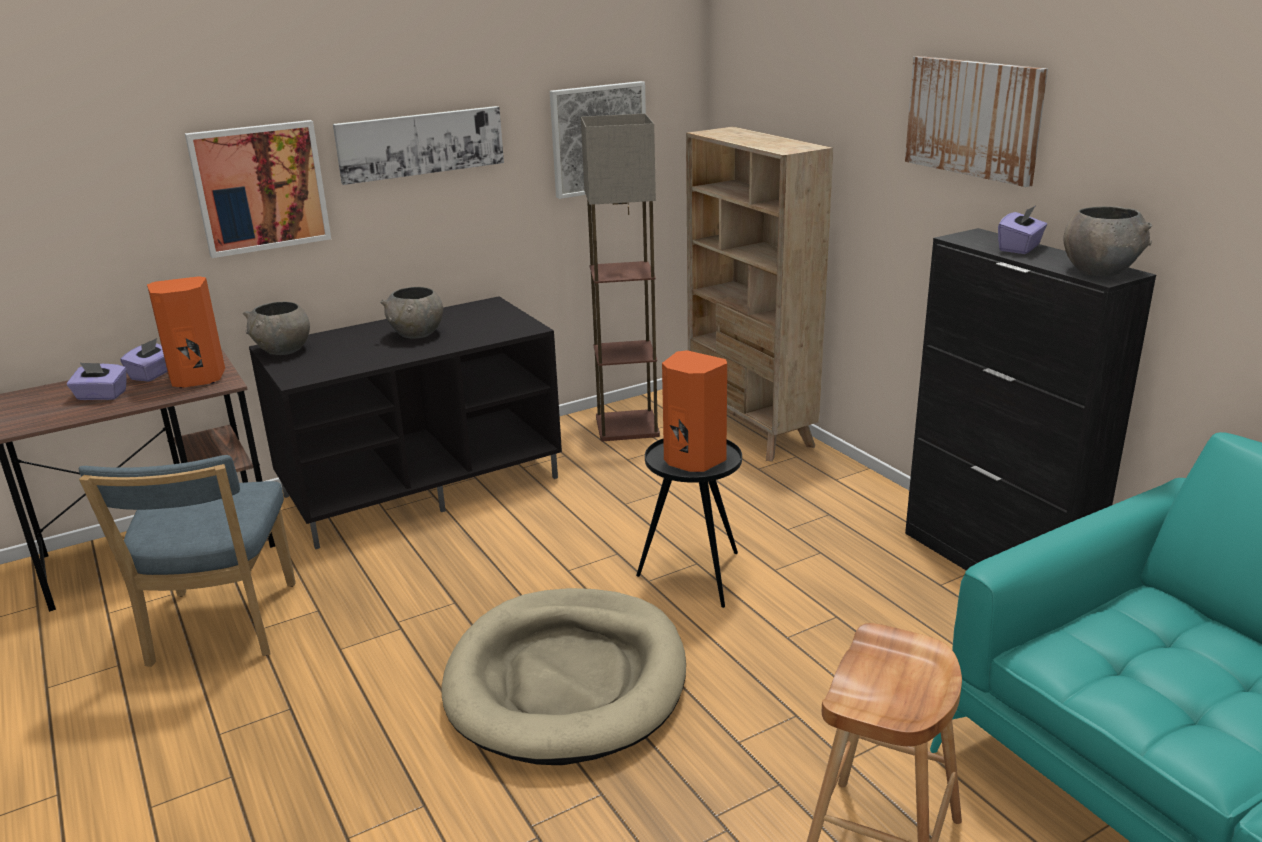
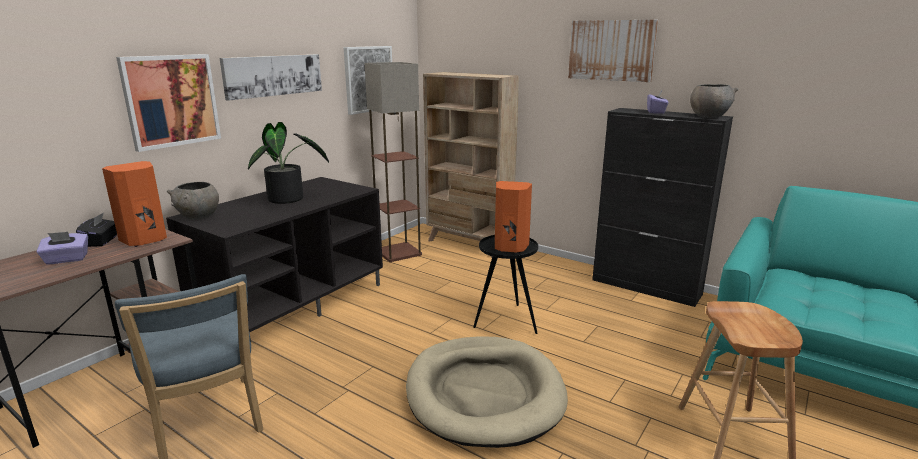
camera: 25 degrees left, 5 degrees down
(153, 374) = (101, 241): purple tissue box -> black tissue box
(417, 335) = (290, 199): grey bowl -> potted plant

